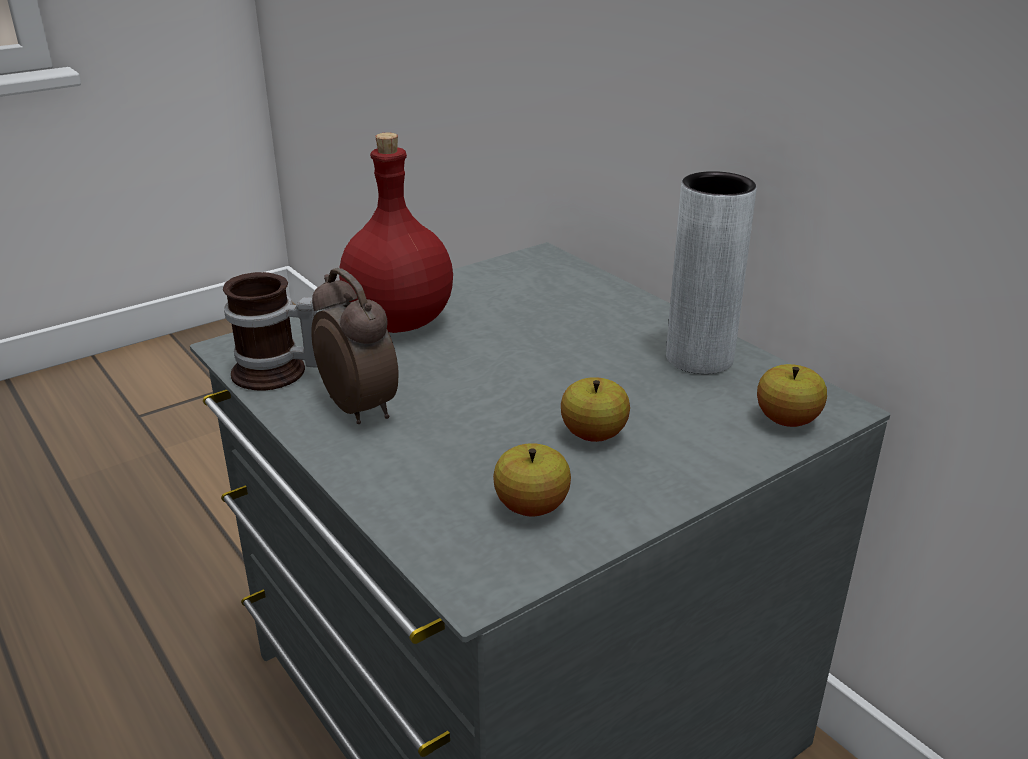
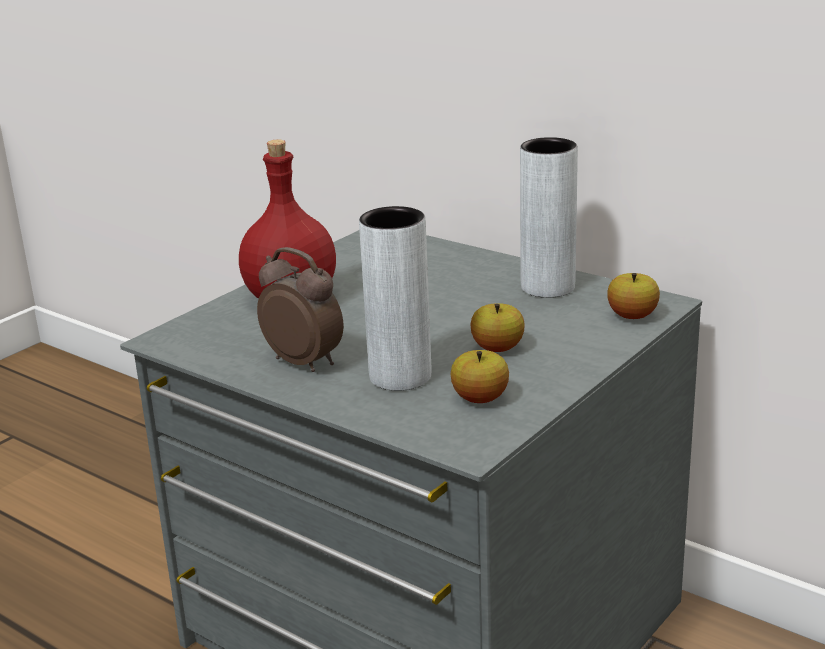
camera: 15 degrees left, 5 degrees down
(275, 374) = (215, 352): mug -> none
(455, 451) = (400, 376): none -> grey vase

